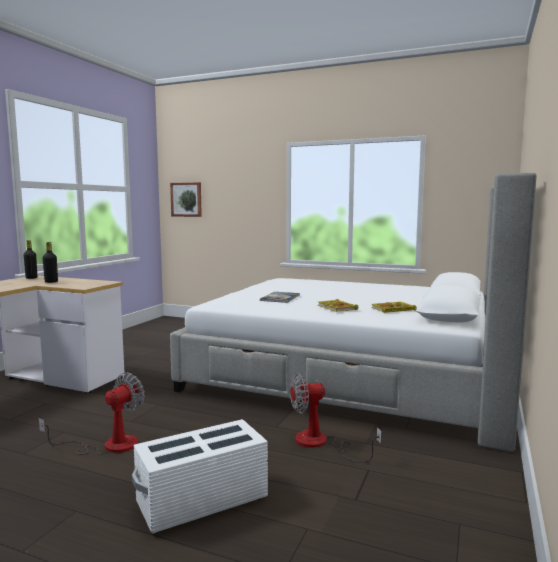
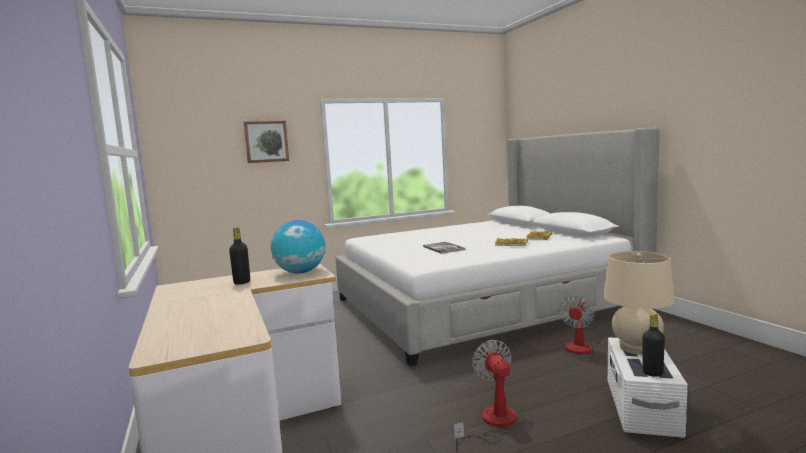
camera: 45 degrees left, 0 degrees up
(31, 278) = (179, 287): black bottle -> black bottle (652, 373)
(87, 284) = (300, 272): none -> globe
(186, 199) = (191, 164): picture -> picture (266, 141)
(225, 435) = (636, 348): none -> beige table lamp

